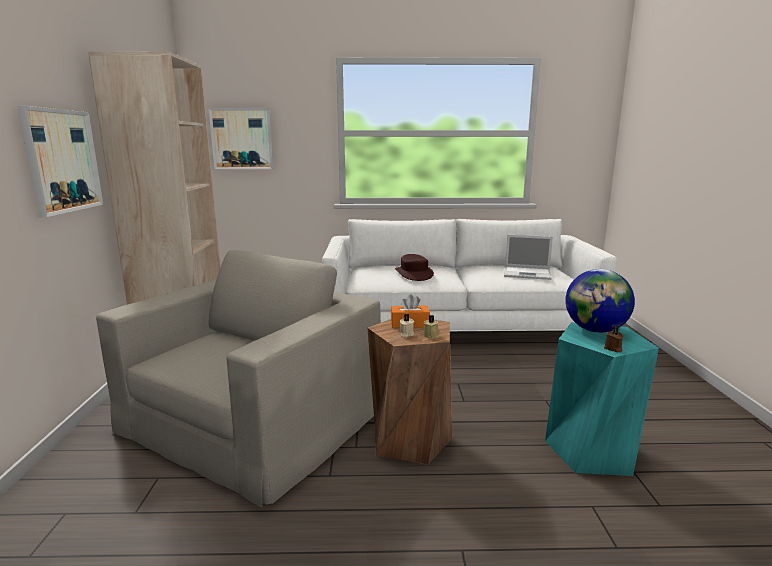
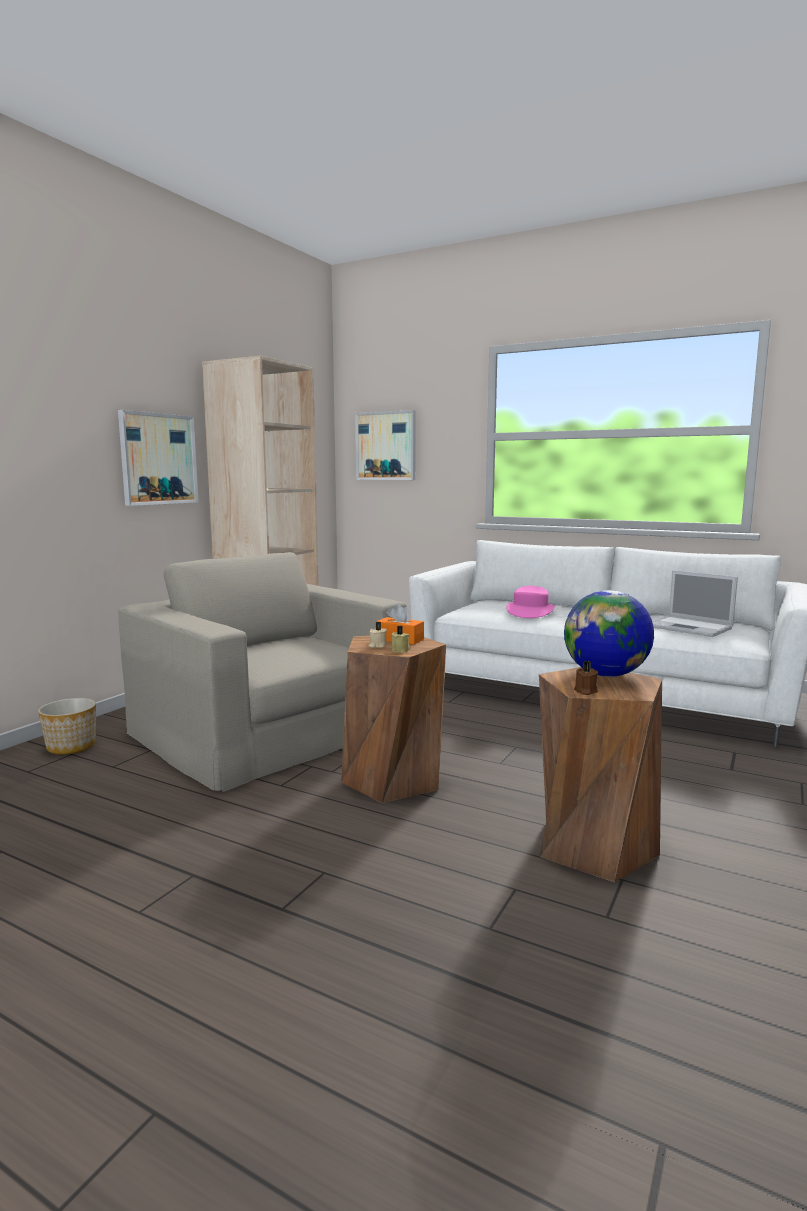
camera: 30 degrees right, 5 degrees down
(52, 504) = (71, 746): none -> planter
(253, 418) = (269, 728): beige armchair -> beige armchair turned 105 degrees counterclockwise
(414, 274) = (530, 611): brown hat -> pink hat
(591, 451) = (593, 845): turquoise stool -> brown stool

